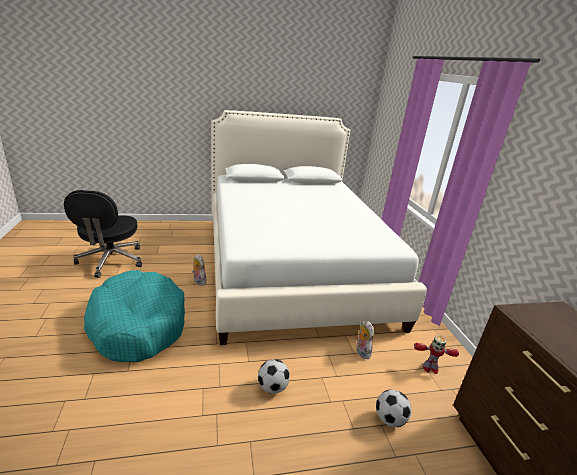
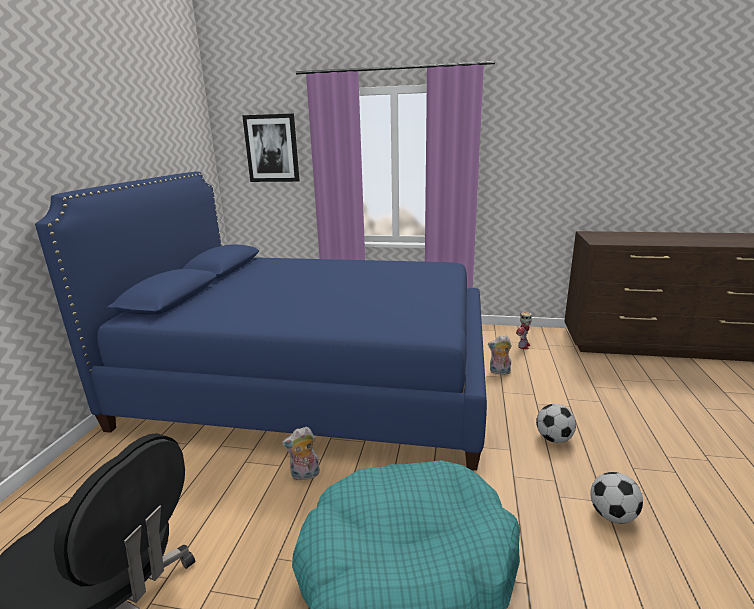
camera: 65 degrees left, 5 degrees down
(292, 266) = (315, 379): white bed -> blue bed
(390, 419) = (586, 381): football -> football (612, 515)
(395, 114) = (272, 148): none -> picture

